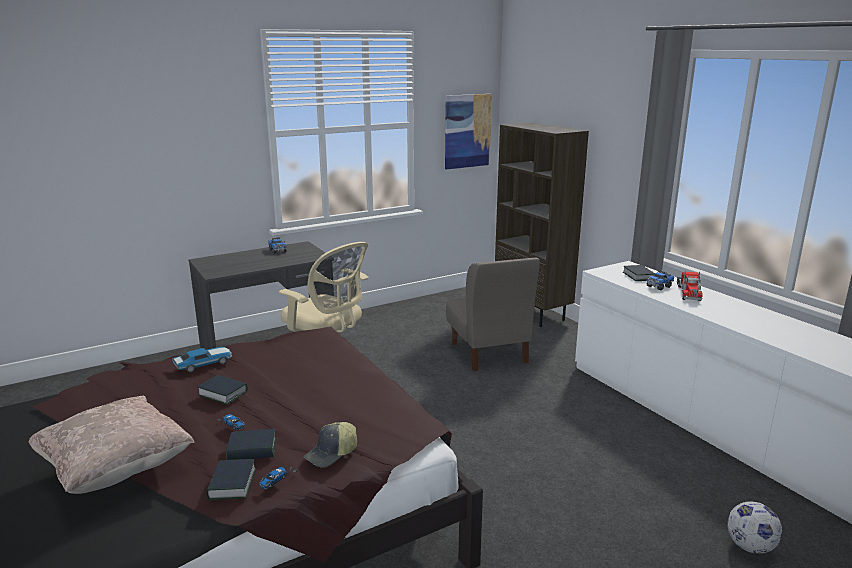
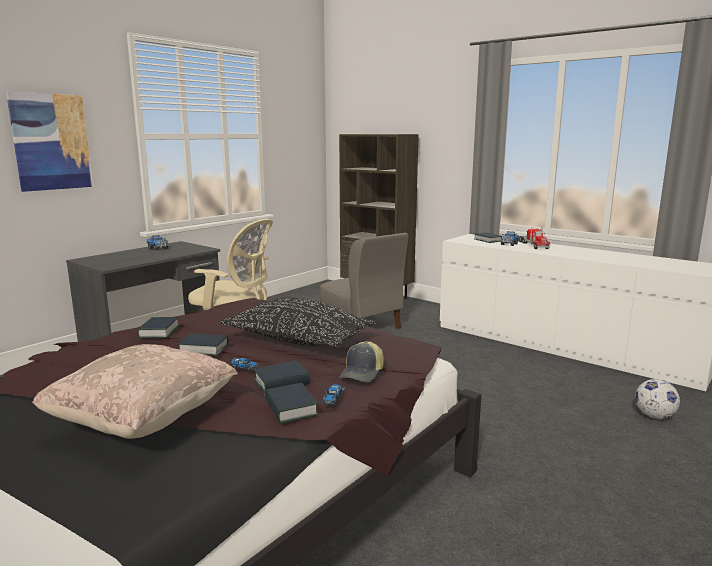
camera: 20 degrees left, 5 degrees down
(204, 364) = (158, 332): toy car -> book
(314, 396) = (297, 339): none -> black pillow
(467, 131) = (303, 145): picture -> picture (51, 142)

